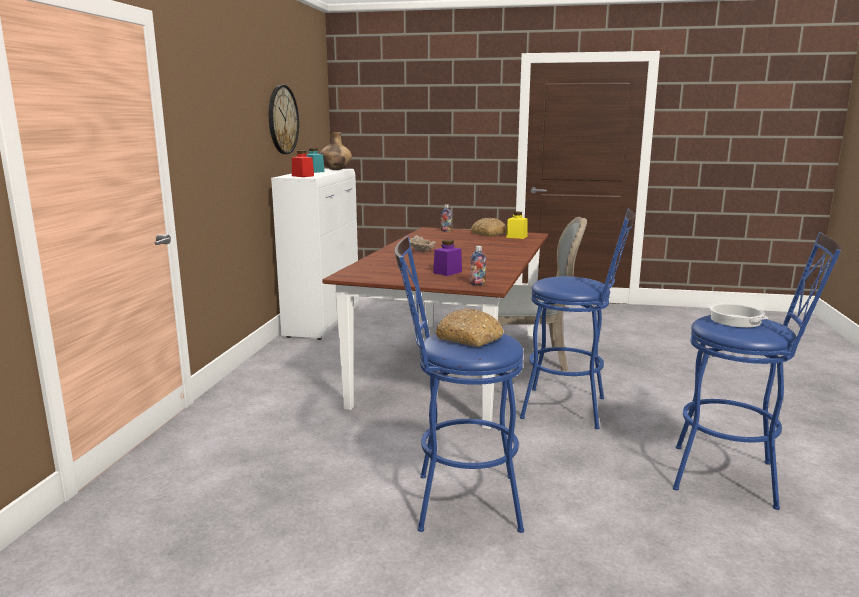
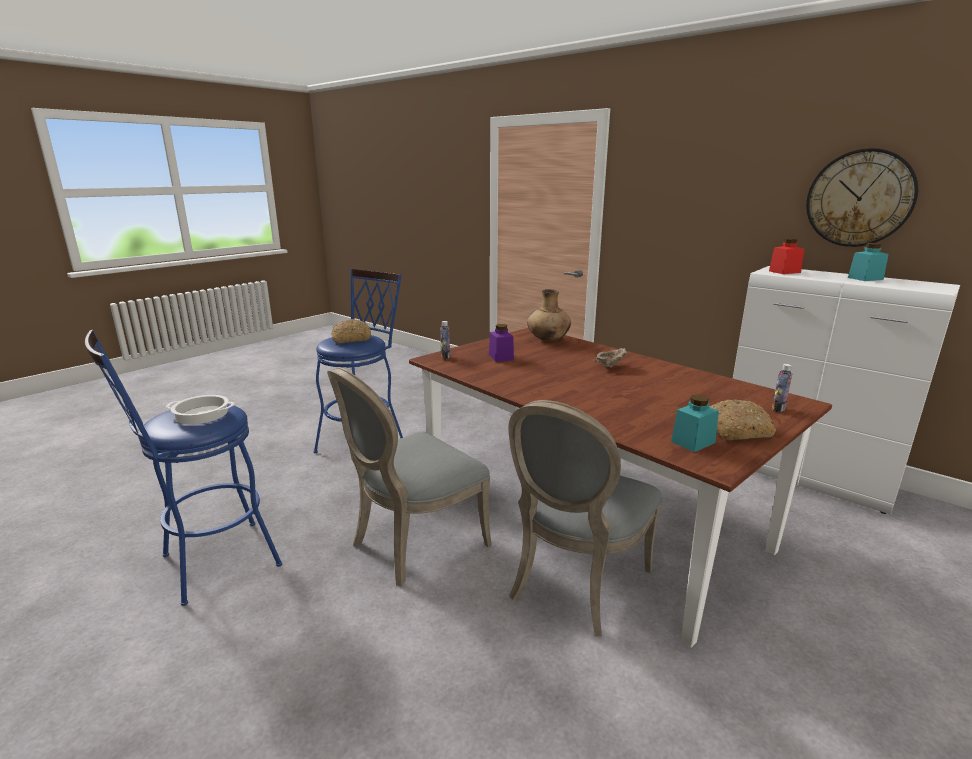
camera: 120 degrees right, 5 degrees up
(335, 170) = (905, 286): brown vase -> brown vase (548, 339)
(516, 237) = (693, 442): yellow jar -> turquoise jar
(572, 409) = (414, 544): blue stool -> grey chair

